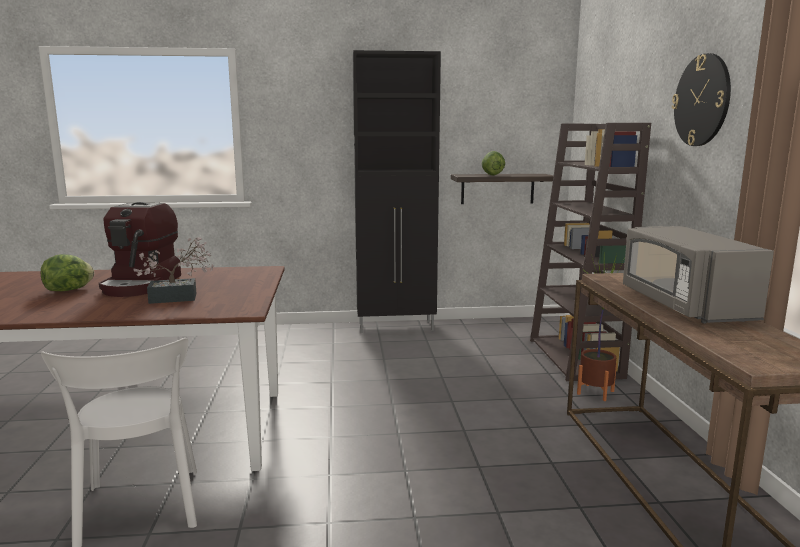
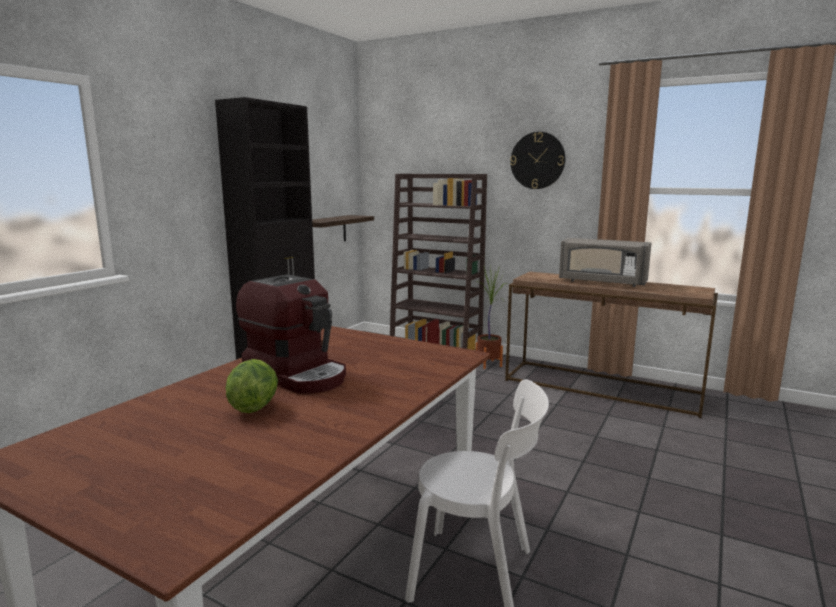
camera: 55 degrees left, 0 degrees up
(179, 298) = (384, 368): potted plant -> none
(492, 175) = (333, 219): lettuce -> none

